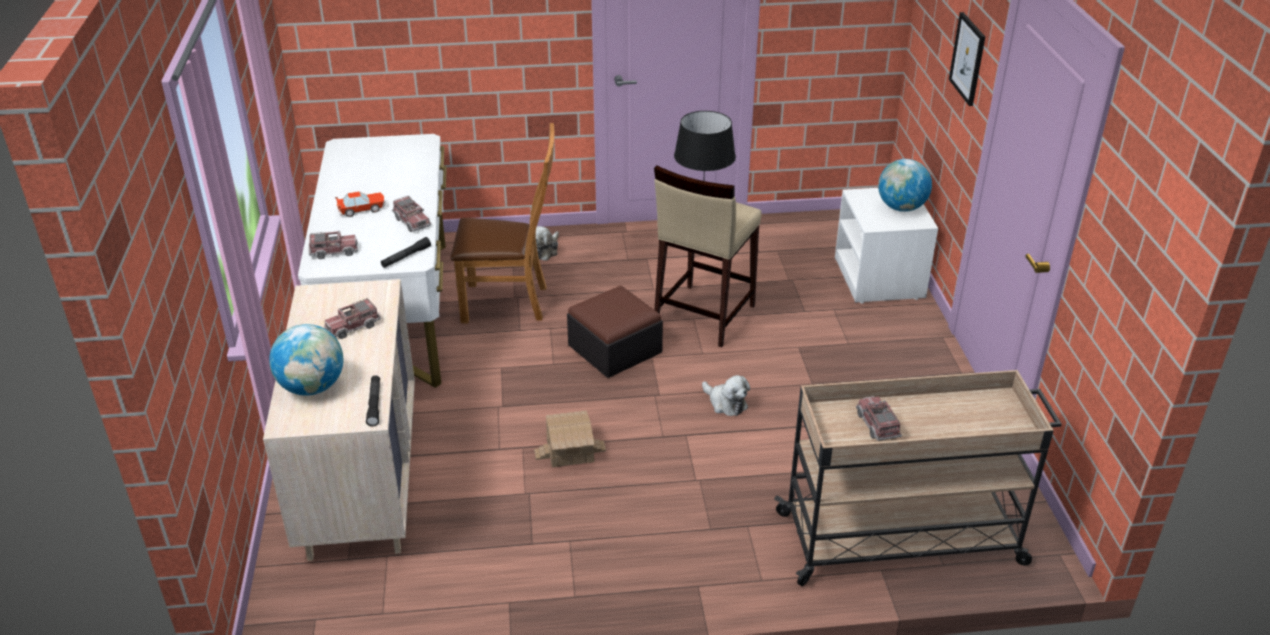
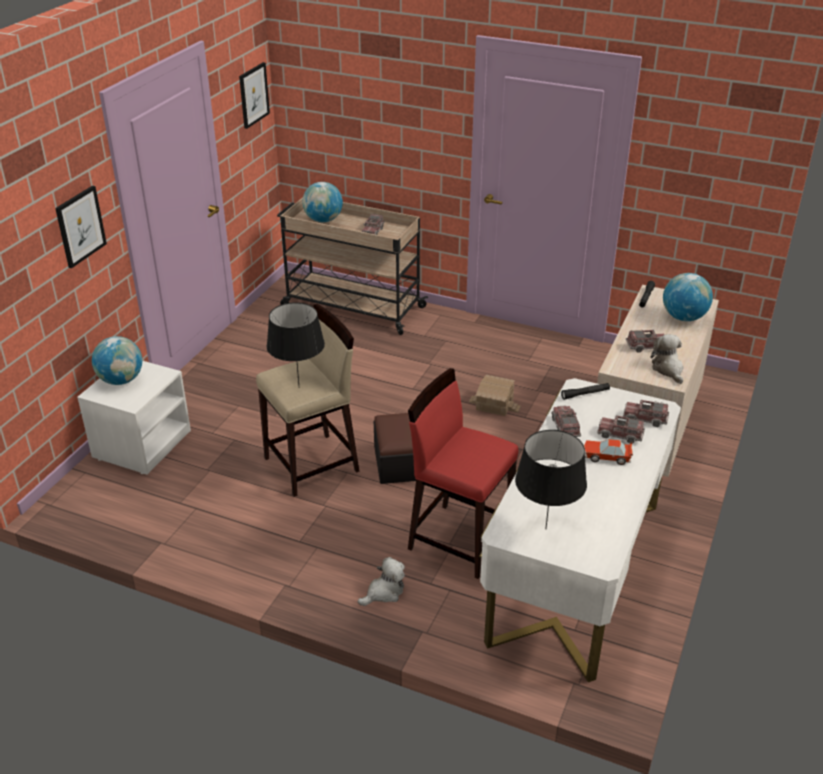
camera: 150 degrees left, 0 degrees up
(355, 230) = (620, 435): none -> toy truck
(392, 151) = (546, 529): none -> black table lamp
(510, 303) = (459, 539): brown chair -> red stool
(725, 403) = (367, 397): plush toy -> plush toy (668, 369)
(976, 421) = (323, 220): none -> globe
(1149, 237) = (253, 95): none -> picture

